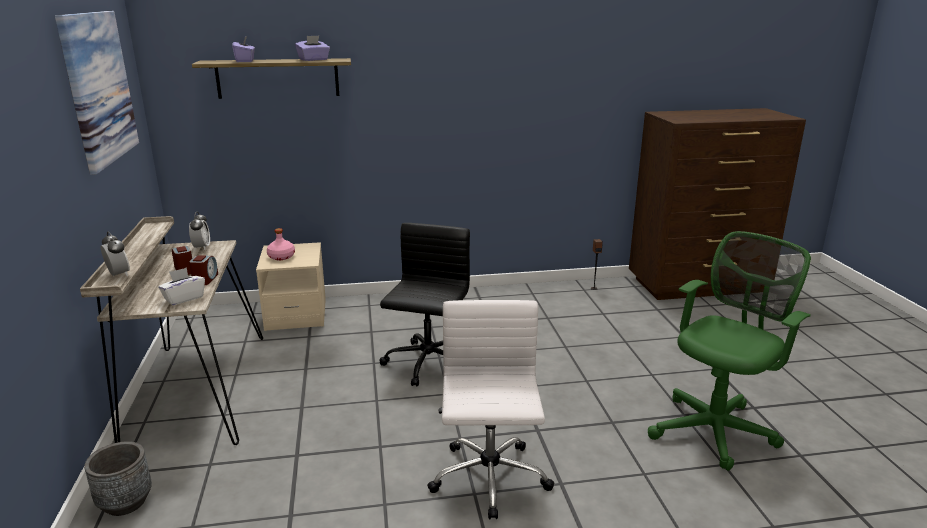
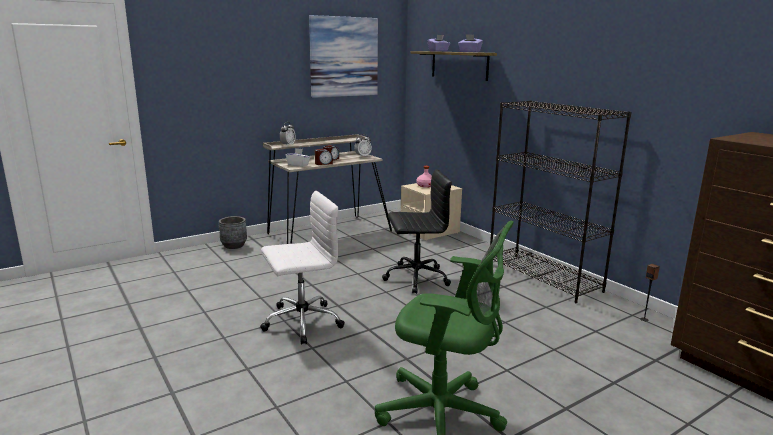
camera: 65 degrees right, 5 degrees down
(486, 297) = (544, 277): none -> black bookcase

